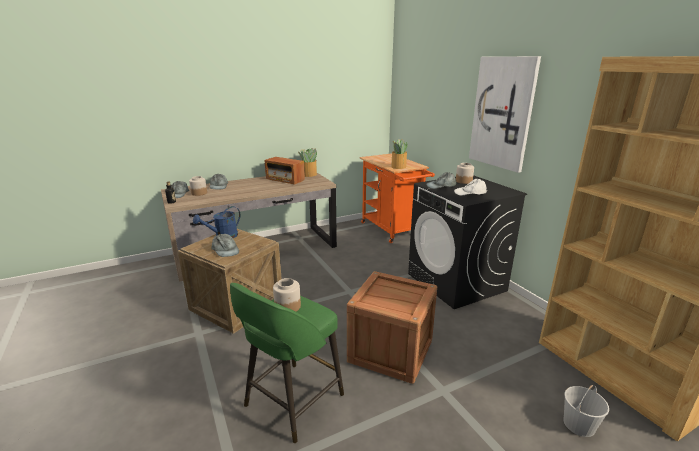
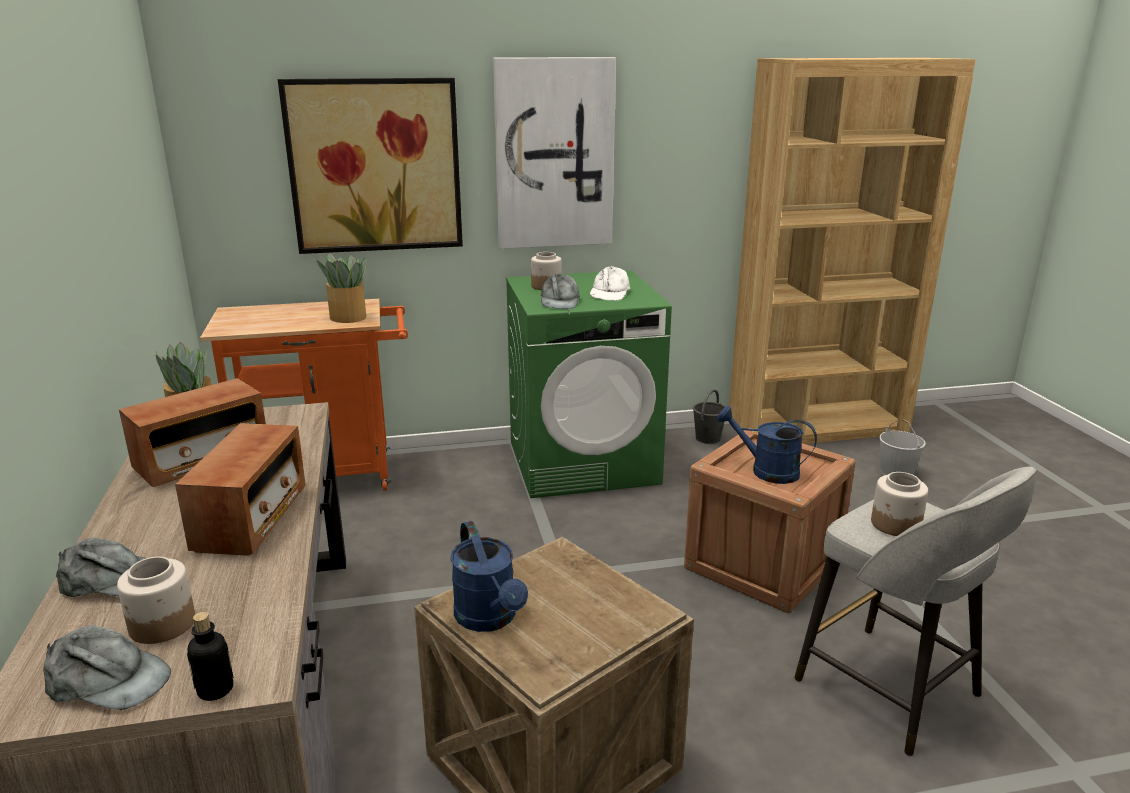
camera: 75 degrees left, 0 degrees up
(225, 250) = (587, 613): grey cap -> none
(250, 191) = (252, 518): none -> radio
(292, 402) = (891, 690): green stool -> grey stool
(385, 294) = (766, 471): none -> blue watering can
(437, 107) = (375, 166): none -> picture
(456, 282) = (583, 462): black washing machine -> green washing machine
(532, 321) = (708, 438): none -> grey bucket

